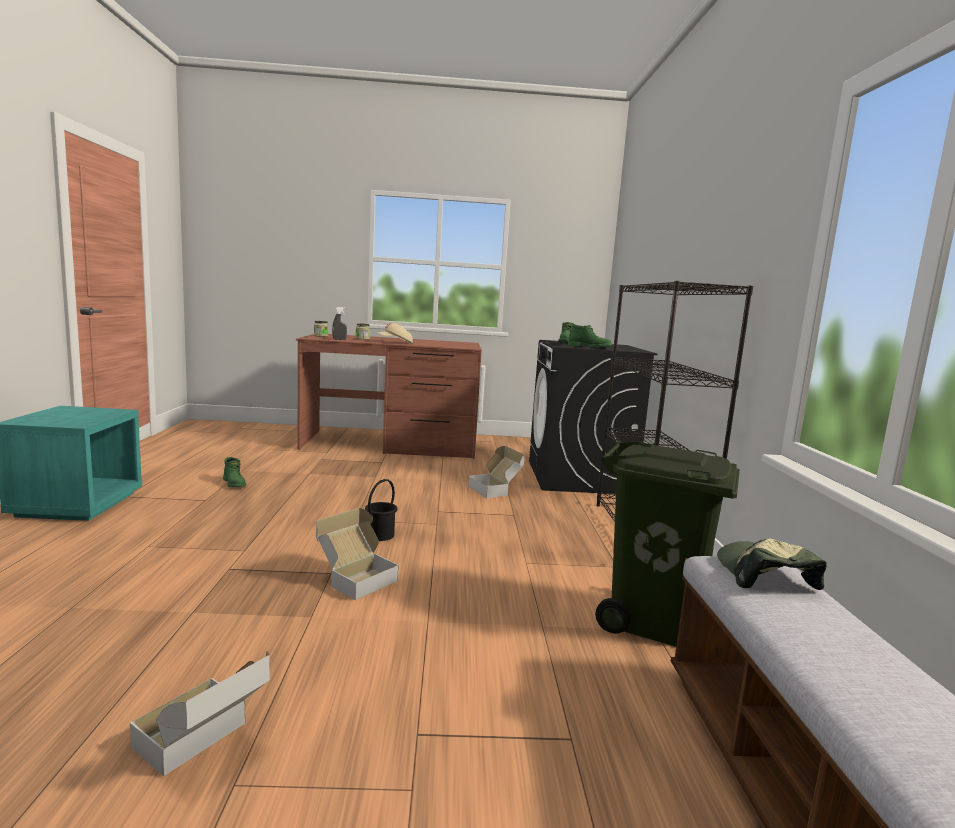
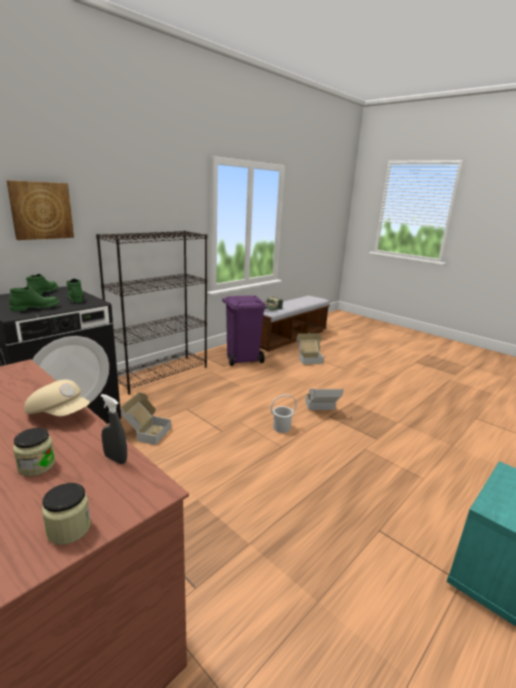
camera: 135 degrees left, 10 degrees up
(203, 746) = (396, 385): cardboard box -> cardboard box (309, 359)
(235, 484) = (341, 556): green boot -> green boot (43, 293)
(381, 535) = (281, 427): black bucket -> white bucket
(654, 621) = (243, 358): green trash can -> purple trash can
(665, 261) = (41, 210): none -> picture

